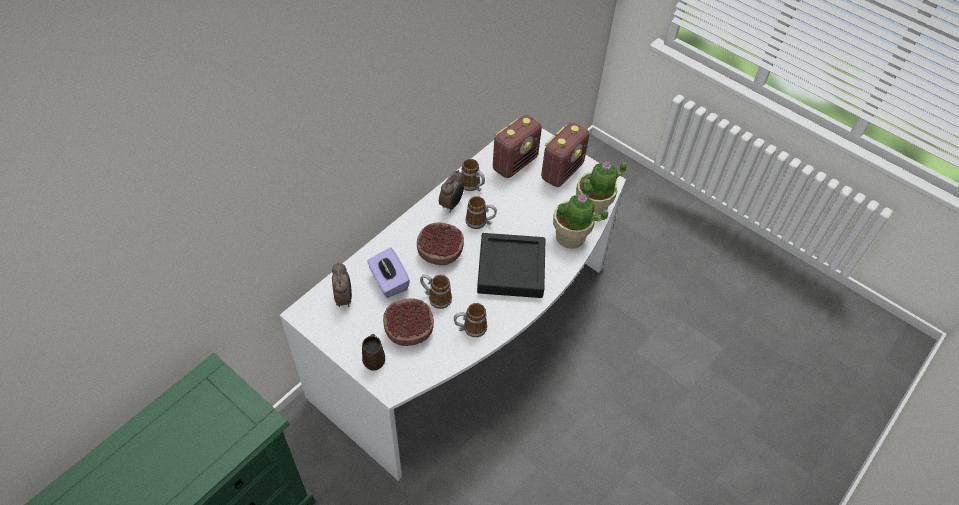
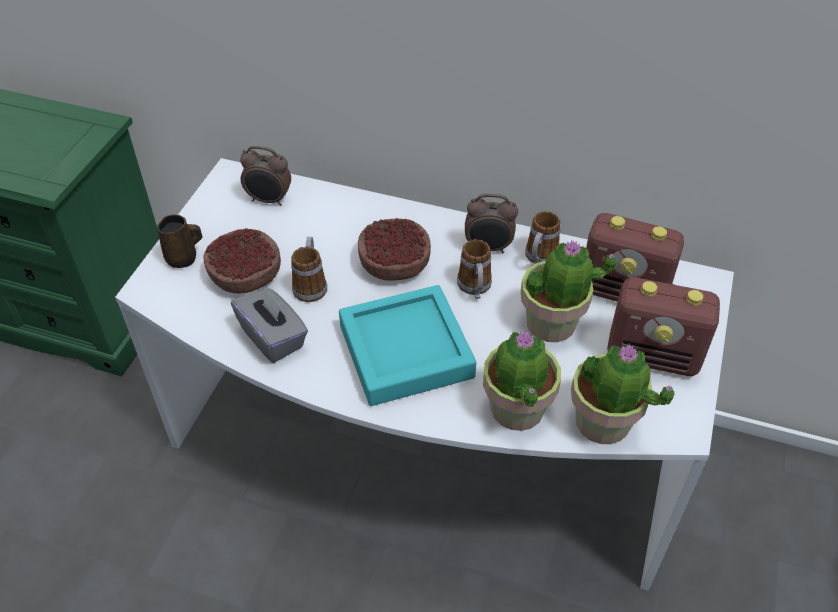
camera: 70 degrees right, 5 degrees down
(344, 298) = (269, 200): alarm clock -> alarm clock turned 45 degrees clockwise
(389, 282) = (315, 231): purple tissue box -> none
(470, 329) = (273, 338): mug -> grey tissue box
(511, 269) = (406, 351): black tray -> turquoise tray
(522, 200) = (552, 324): none -> potted plant

